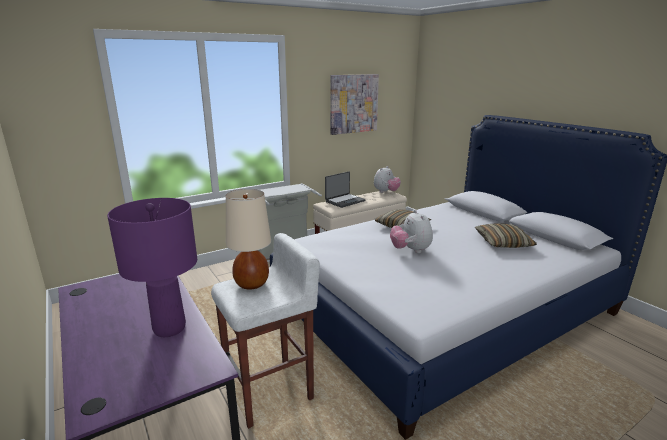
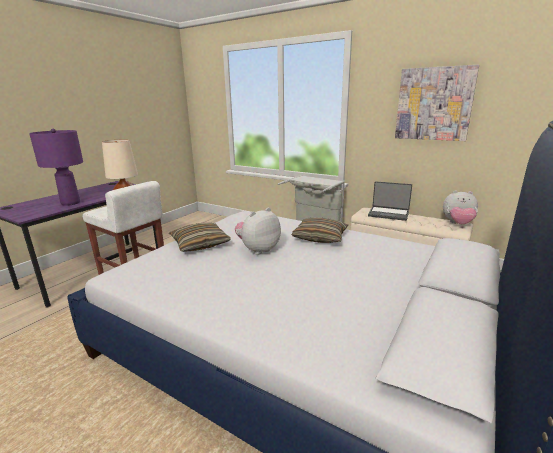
camera: 65 degrees right, 0 degrees up
(503, 242) = (342, 299): pillow -> pillow (200, 244)

